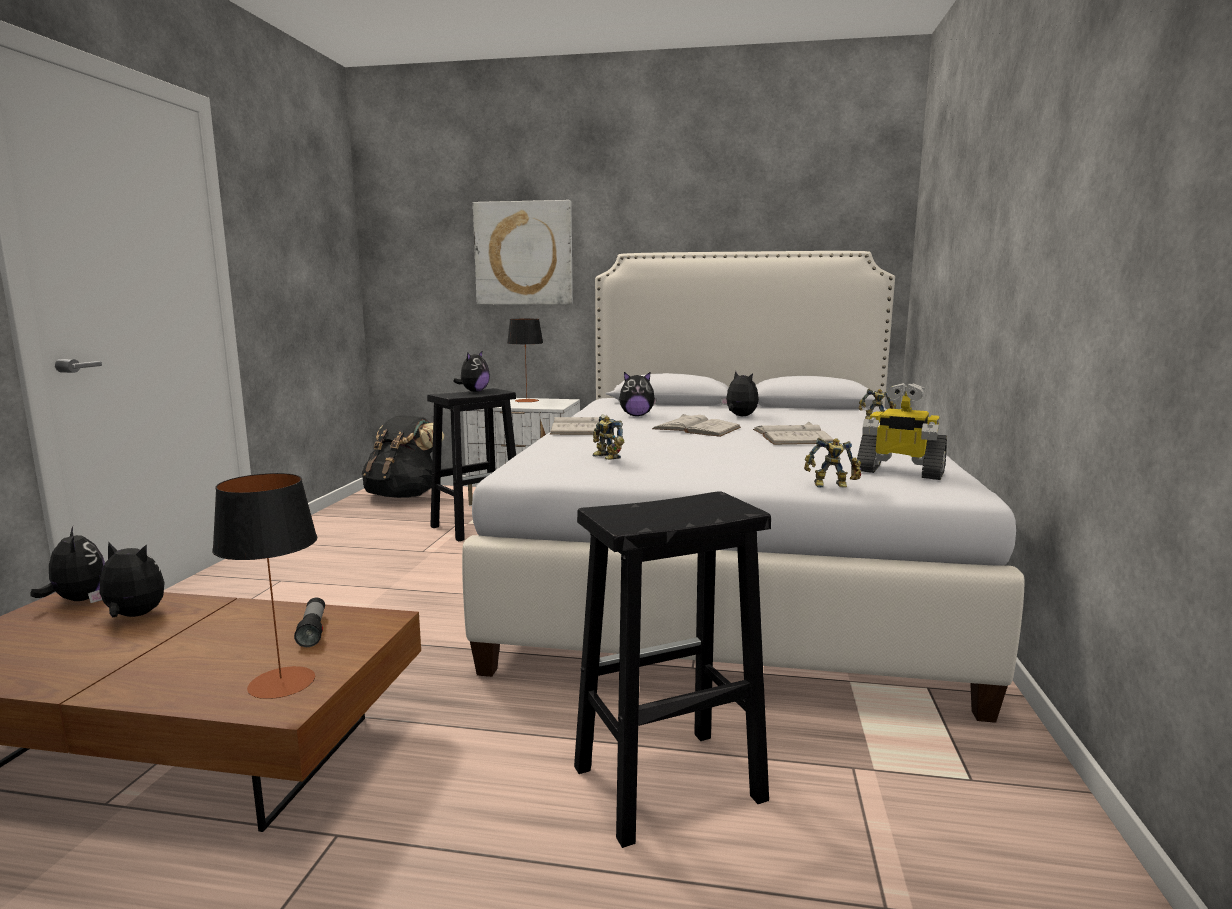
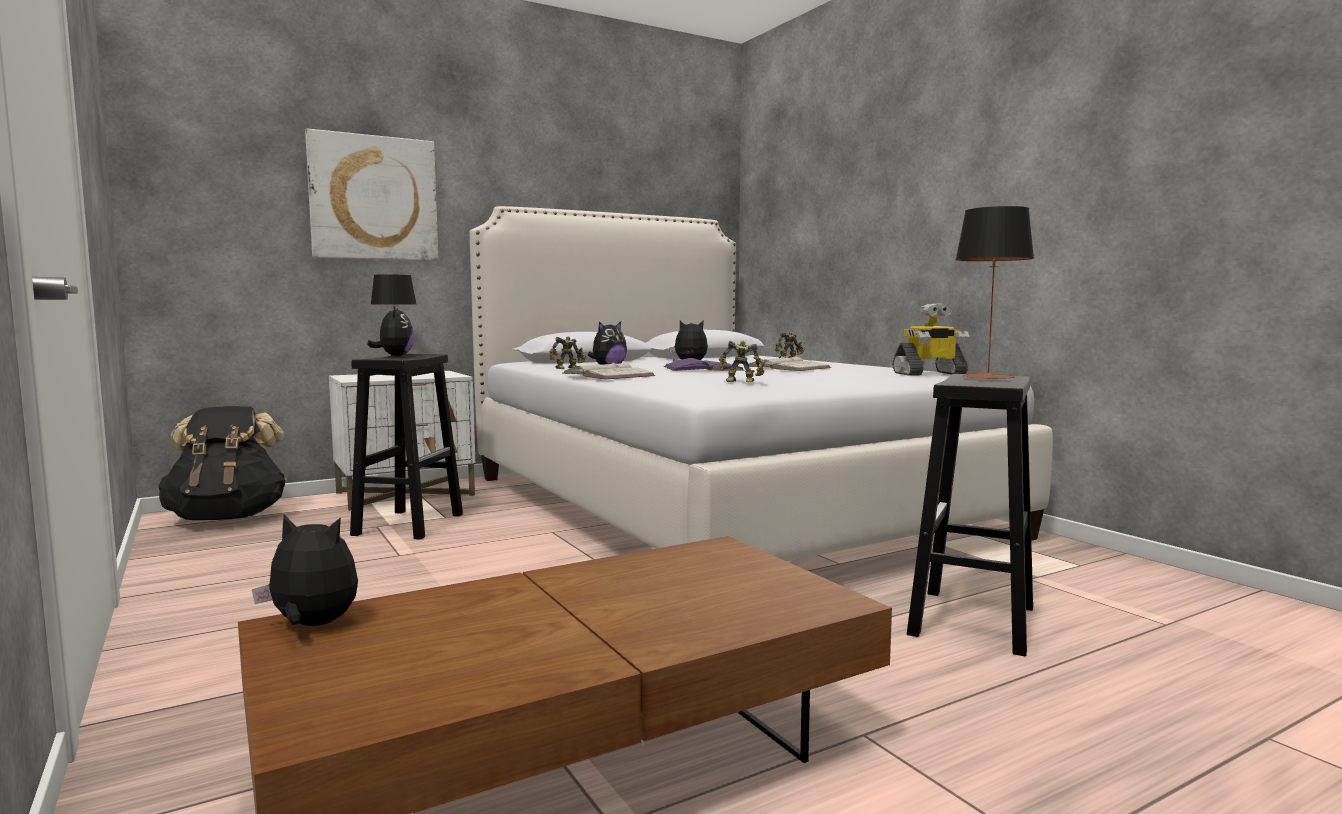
camera: 40 degrees left, 5 degrees down
(133, 616) = (454, 612): plush toy -> none
(281, 683) = (785, 594): table lamp -> table lamp (988, 377)
(313, 631) = (689, 566): flashlight -> none
(696, 428) = (703, 368): white book -> purple book
(832, 486) = (934, 380): toy robot -> toy robot (568, 368)

